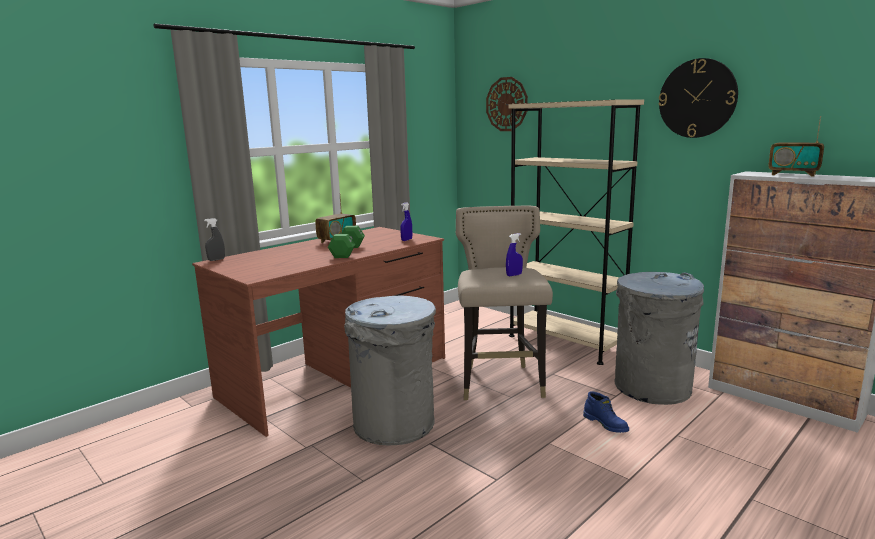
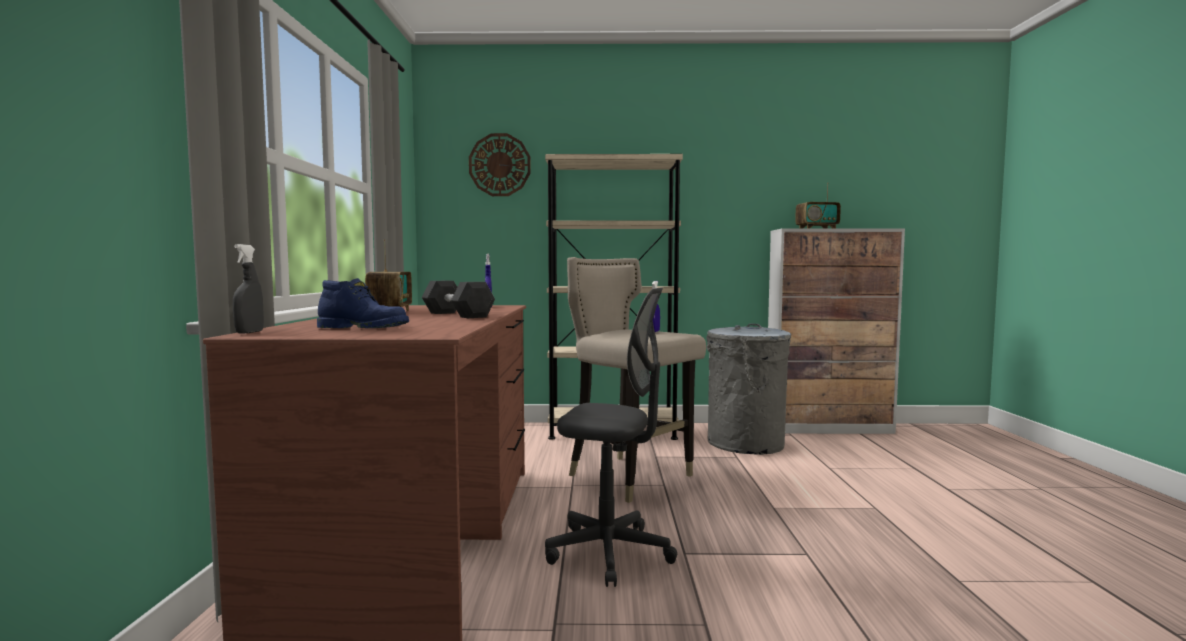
camera: 45 degrees left, 10 degrees down
(347, 251) = (457, 315): green dumbbell -> black dumbbell
(395, 424) = (610, 553): grey trash can -> grey office chair
(606, 424) = (776, 478): blue boot -> blue boot (364, 328)
(697, 98) = (722, 166): wall clock -> none

